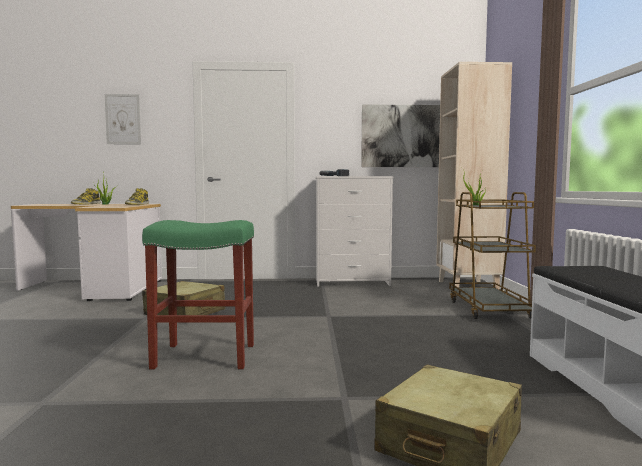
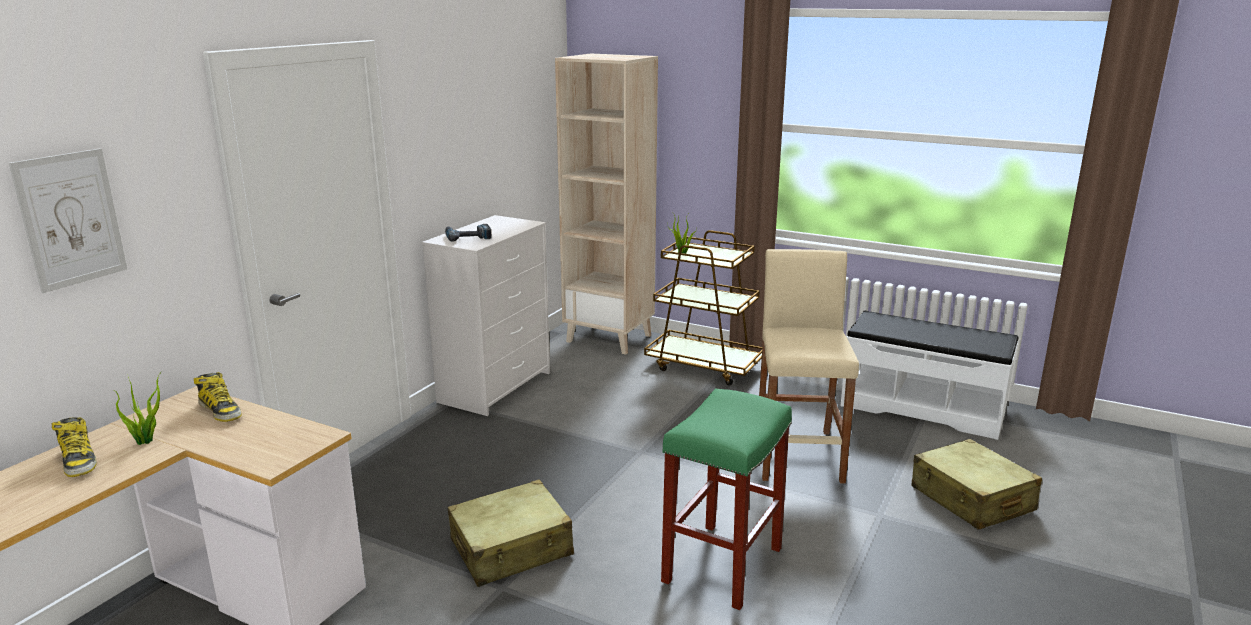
camera: 60 degrees left, 15 degrees up
(403, 354) = (798, 454): none -> beige stool
(407, 136) = (508, 146): picture -> none

